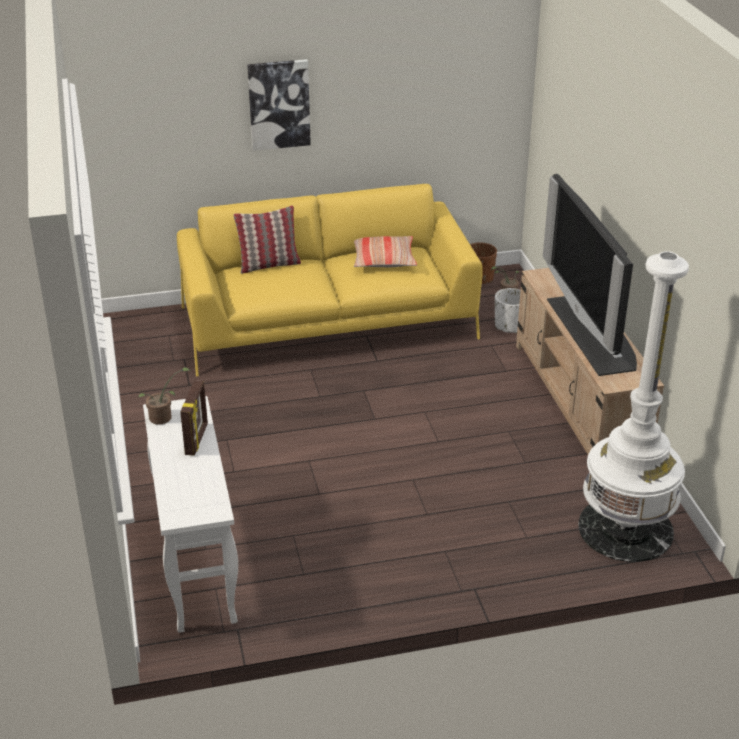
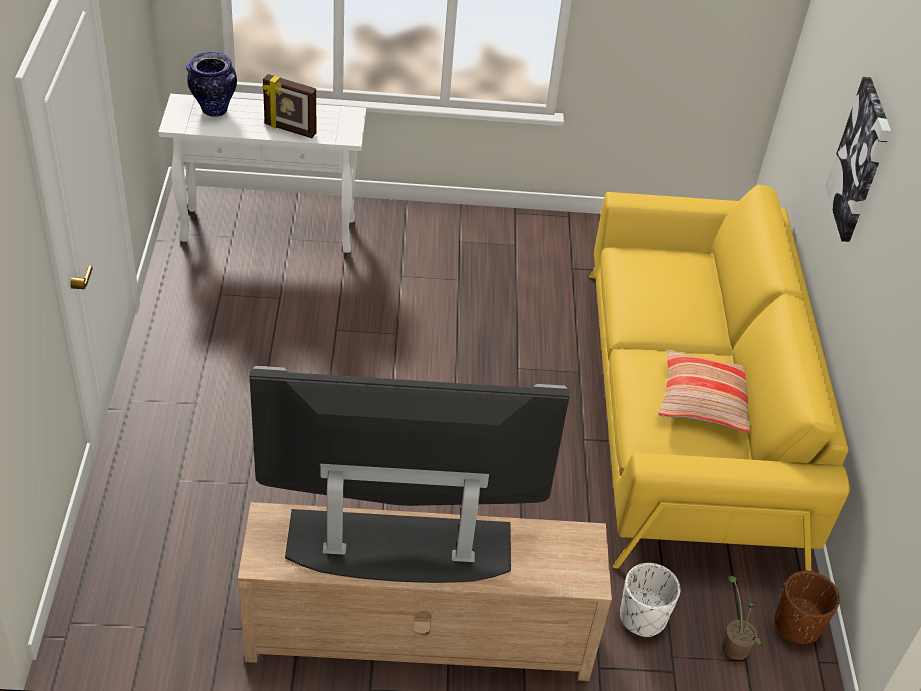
camera: 100 degrees right, 10 degrees up
(164, 417) = (336, 116): potted plant -> none
(181, 493) = (213, 110): none -> vase
(268, 265) = (710, 288): pillow -> none
(625, 529) = (142, 580): white floor lamp -> none

